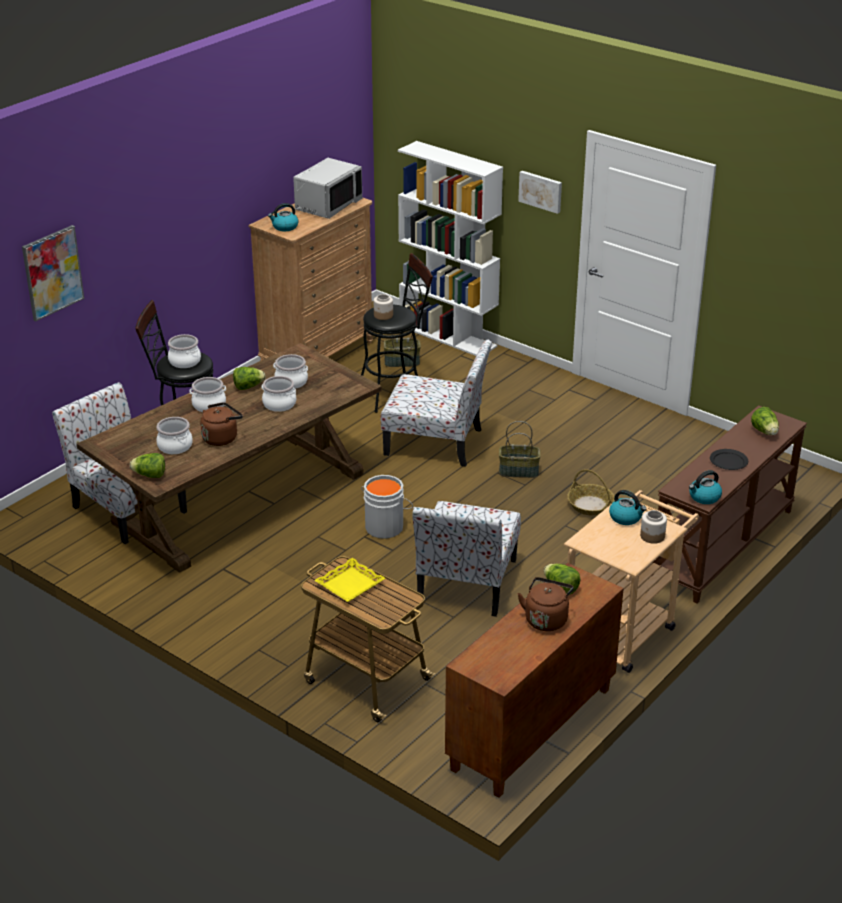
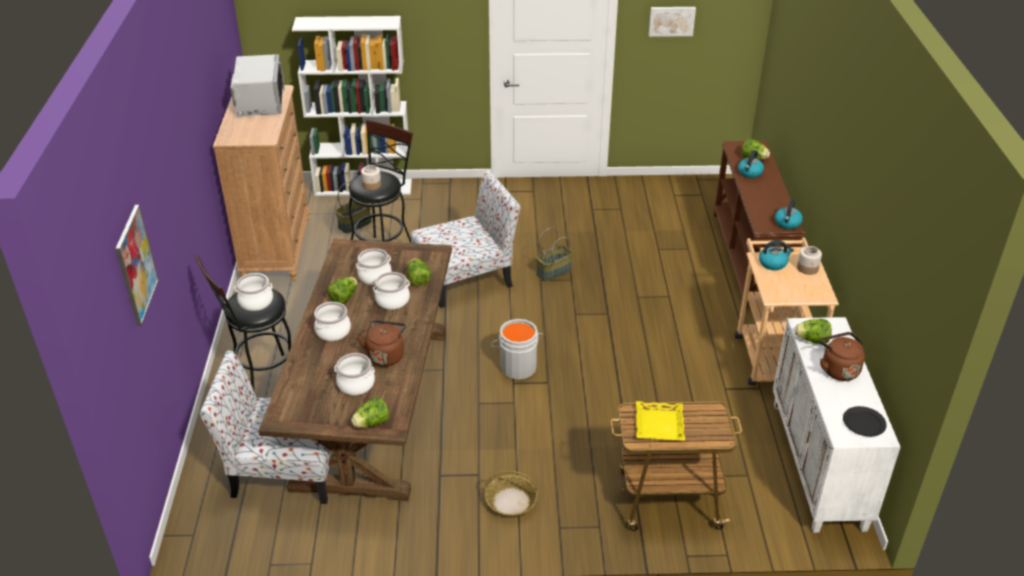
camera: 40 degrees left, 5 degrees up
(284, 227) = (250, 135): kettle -> kettle (750, 173)
(319, 398) = (418, 280): none -> lettuce
(466, 583) = (632, 379): chair -> none
(532, 730) = (819, 465): brown cabinet -> white cabinet
(541, 191) = (443, 27): picture -> picture (671, 20)
(590, 505) = (633, 273): basket -> basket (510, 502)
(728, 461) = (763, 190): black plate -> black plate (863, 423)

